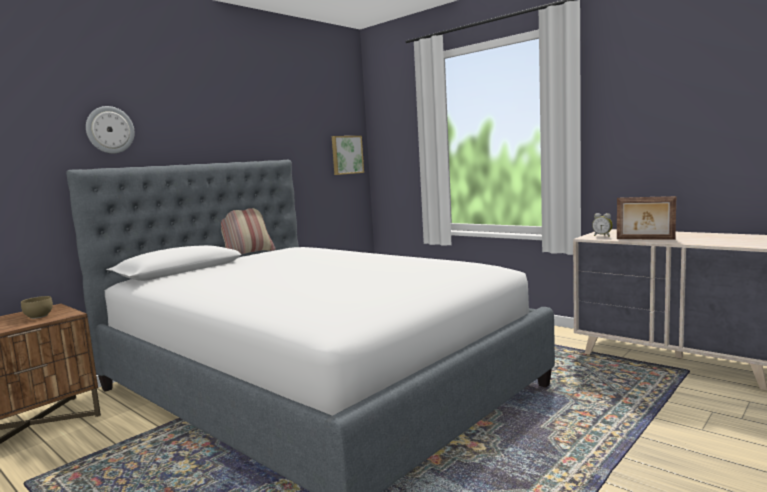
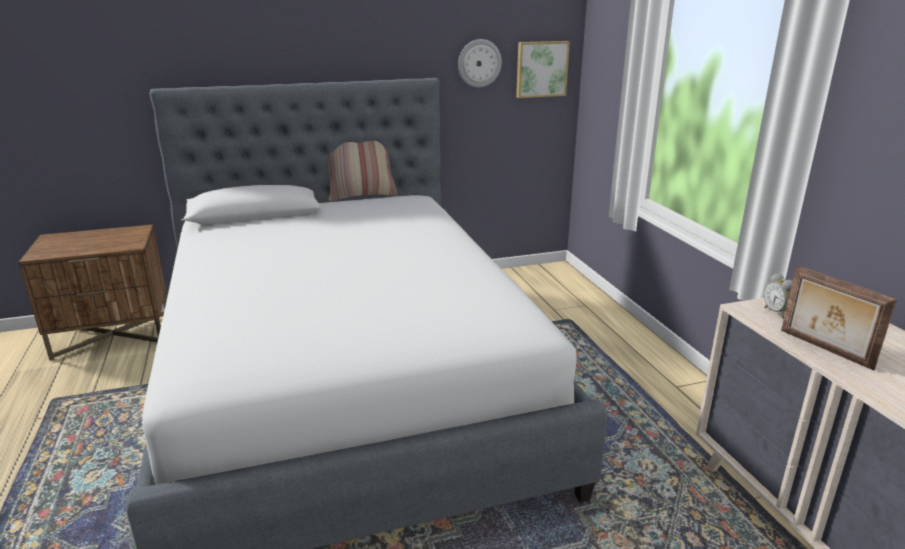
camera: 30 degrees right, 15 degrees up
(38, 316) = (113, 240): brown bowl -> none
(110, 130) = (203, 40): wall clock -> wall clock (479, 63)

